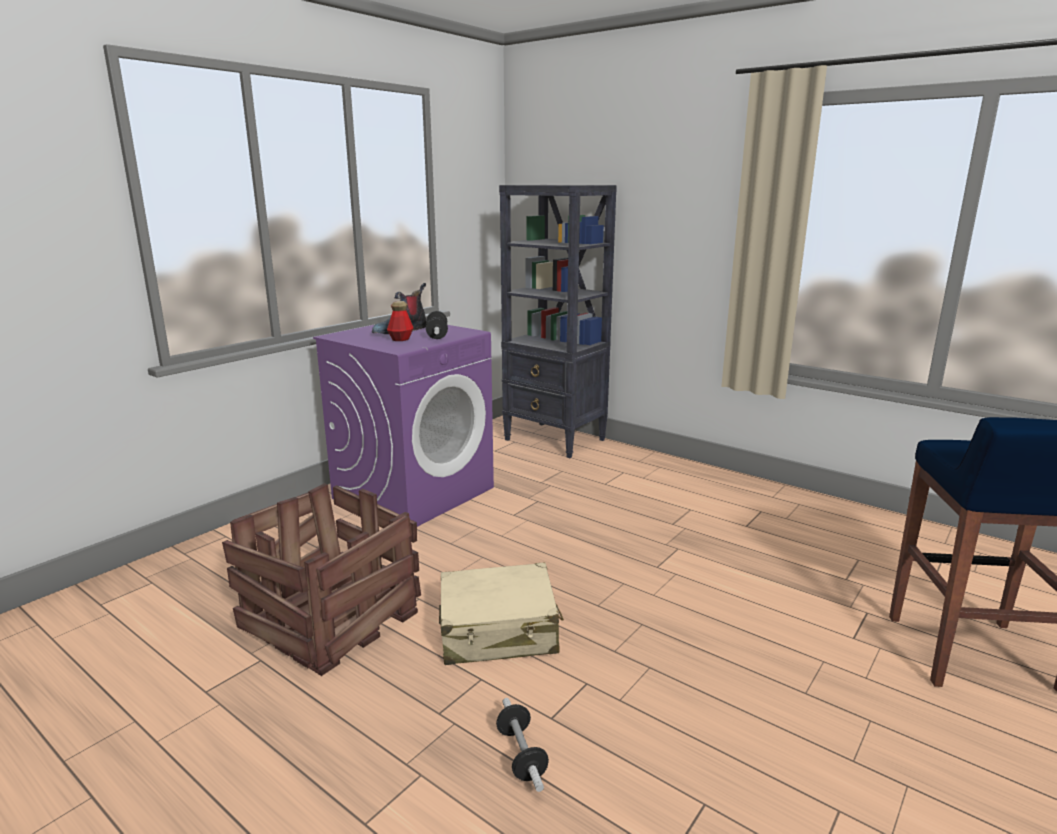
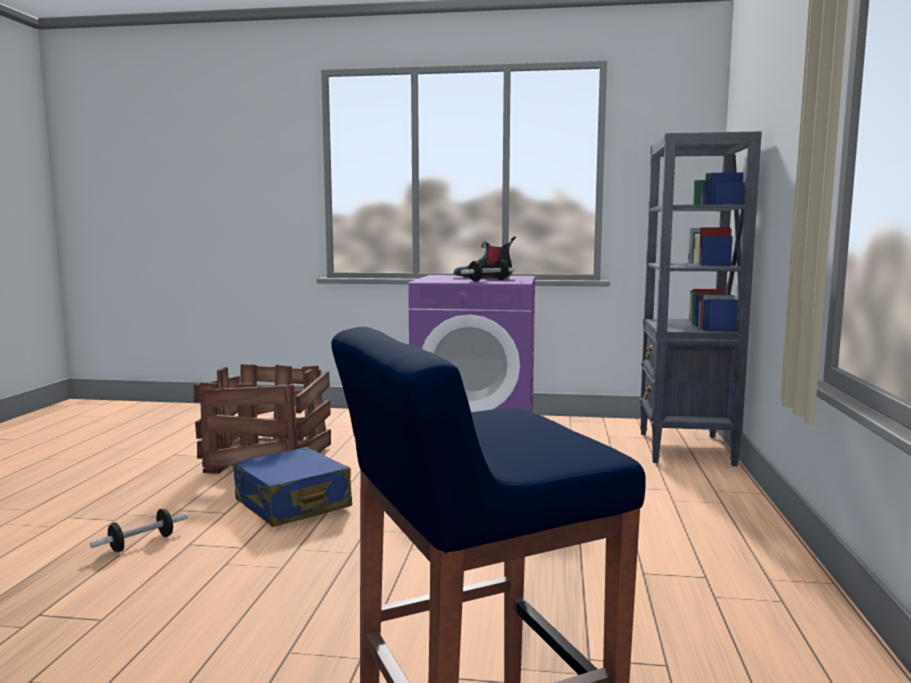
camera: 60 degrees right, 10 degrees down
(400, 339) = (457, 279): bottle -> none
(499, 631) = (292, 504): beige suitcase -> blue suitcase

